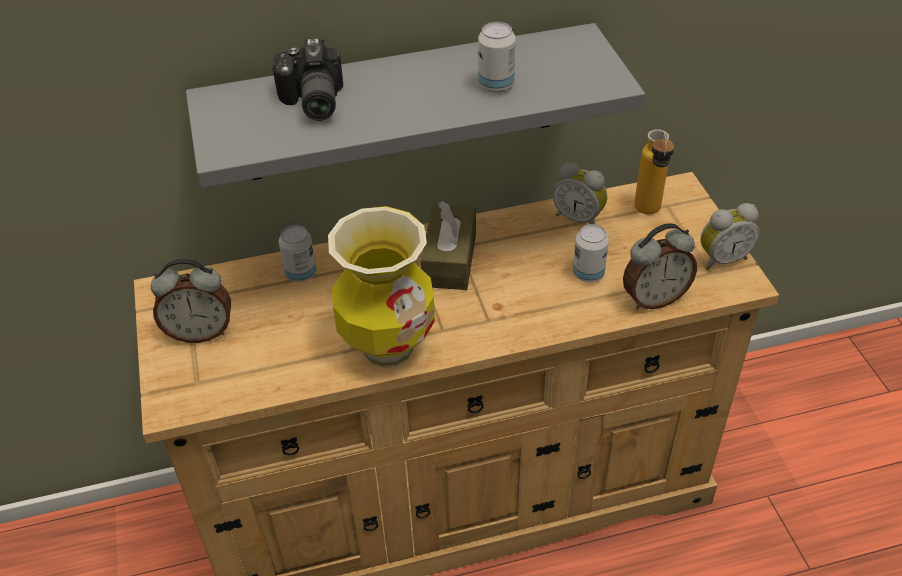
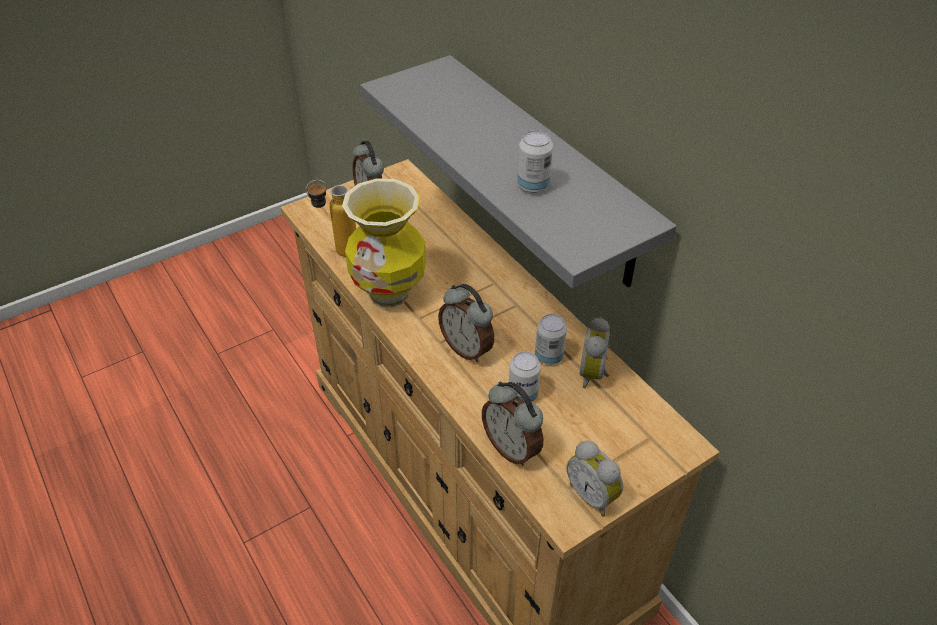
camera: 70 degrees right, 0 degrees up
(301, 274) = (446, 229): can -> can (549, 356)
(310, 102) = (460, 105): camera -> none
(449, 260) = (498, 303): brown tissue box -> none
(507, 300) = (467, 348): none -> alarm clock
(648, 214) = (628, 425): bottle -> bottle (338, 252)

